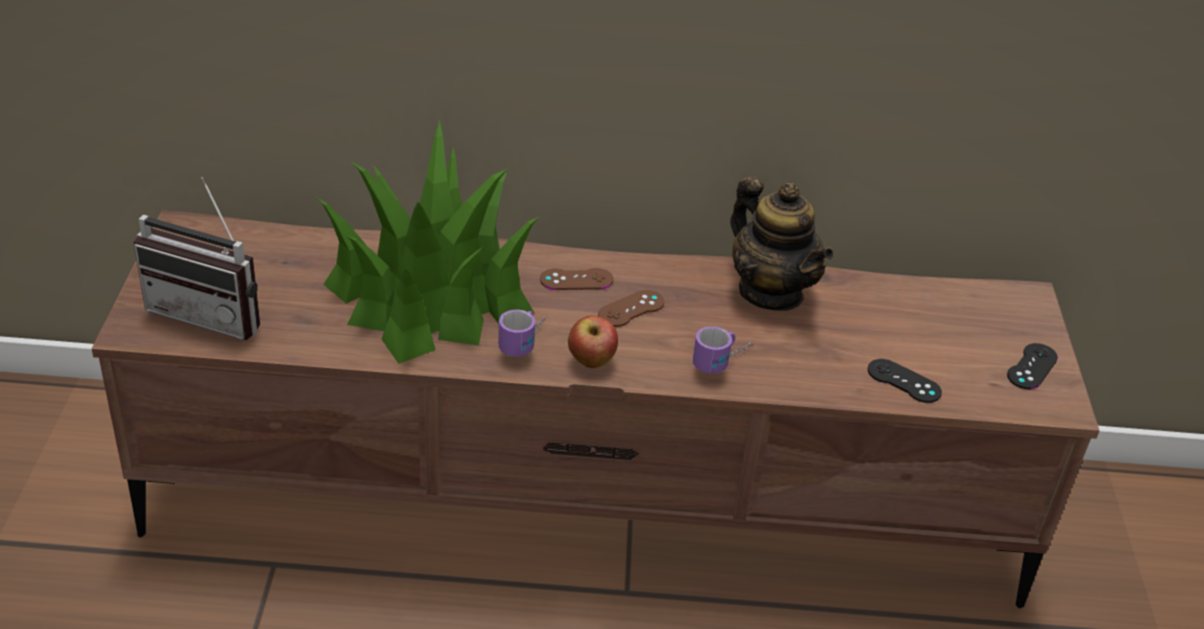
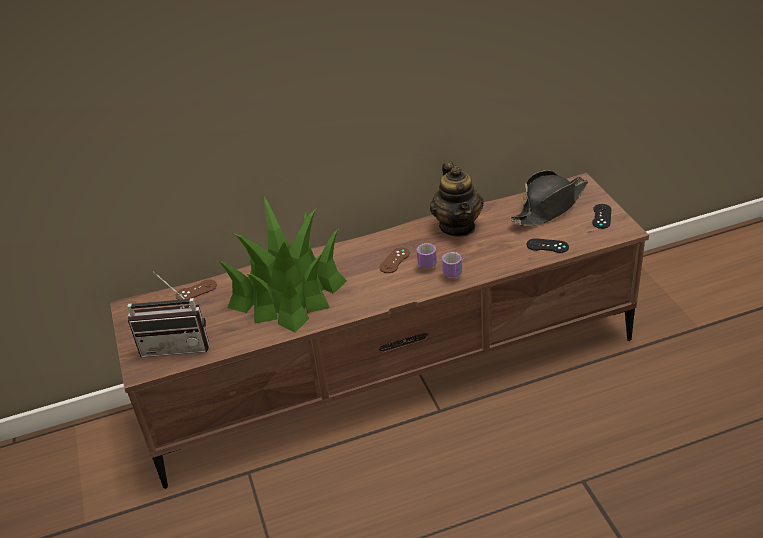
camera: 15 degrees left, 0 degrees up
(526, 342) = (353, 297): mug -> mug (428, 260)
(576, 279) = (357, 256): brown game controller -> brown game controller (196, 290)
(591, 362) = (392, 294): apple -> none
(771, 292) = (457, 226): teapot -> teapot turned 45 degrees clockwise
(949, 317) = (549, 207): none -> black hat

